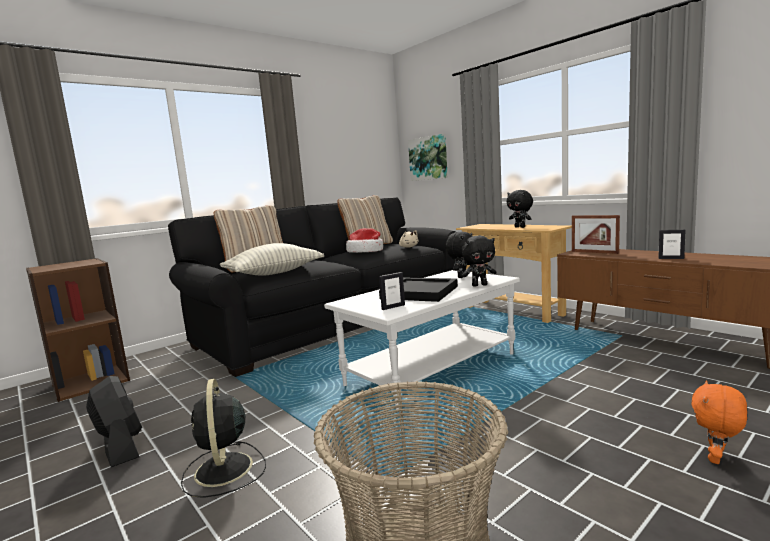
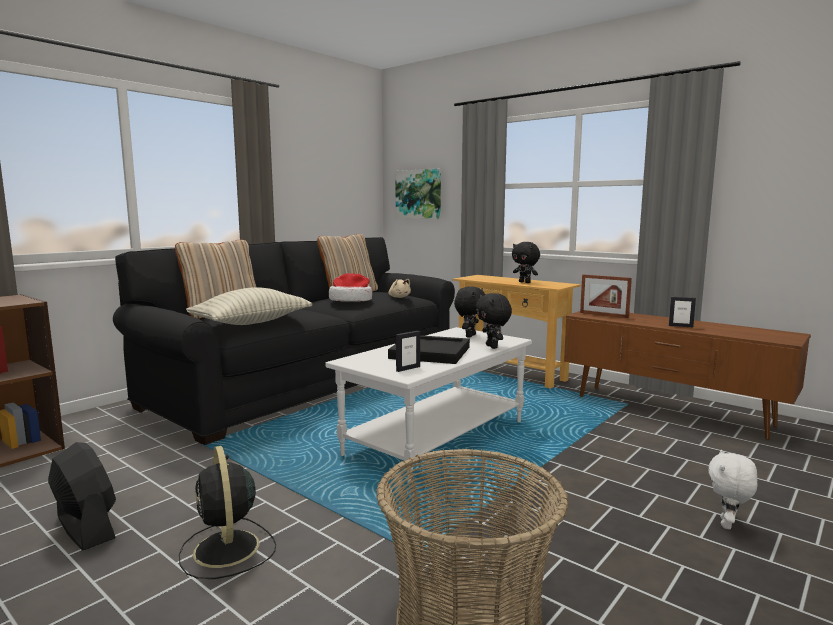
camera: 10 degrees left, 0 degrees up
(479, 285) = (492, 347): black plush toy -> black plush toy turned 90 degrees clockwise
(716, 458) = (727, 524): orange plush toy -> white plush toy

